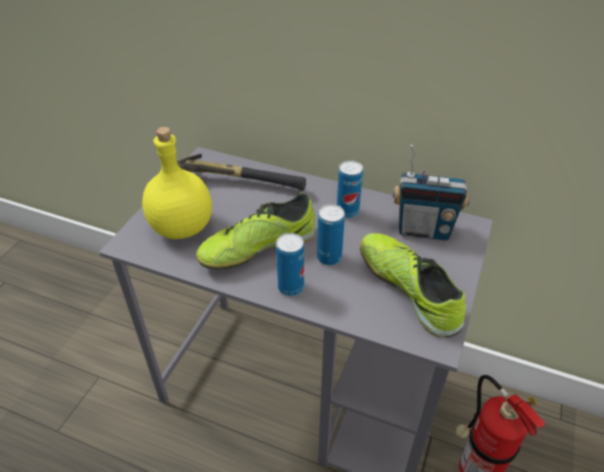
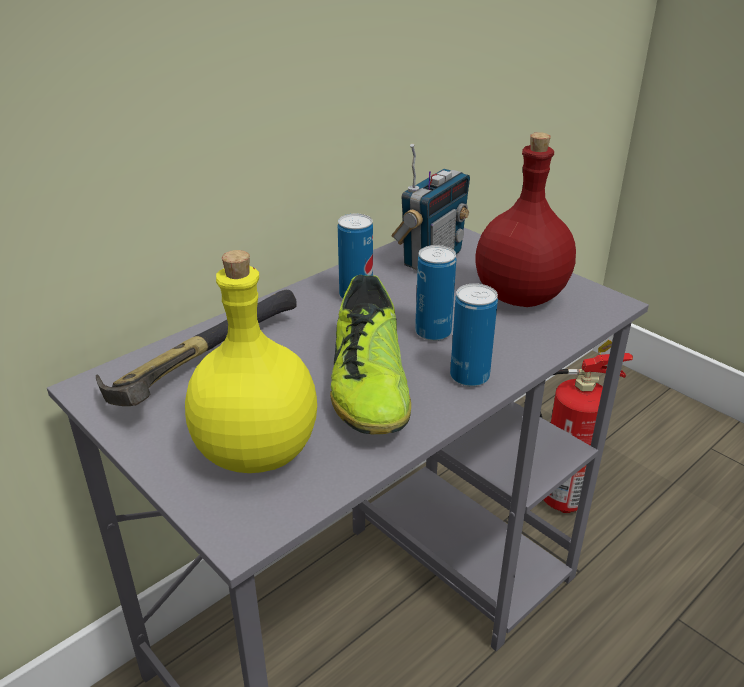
camera: 65 degrees left, 10 degrees down
(408, 289) = (521, 296): shoe -> red bottle

